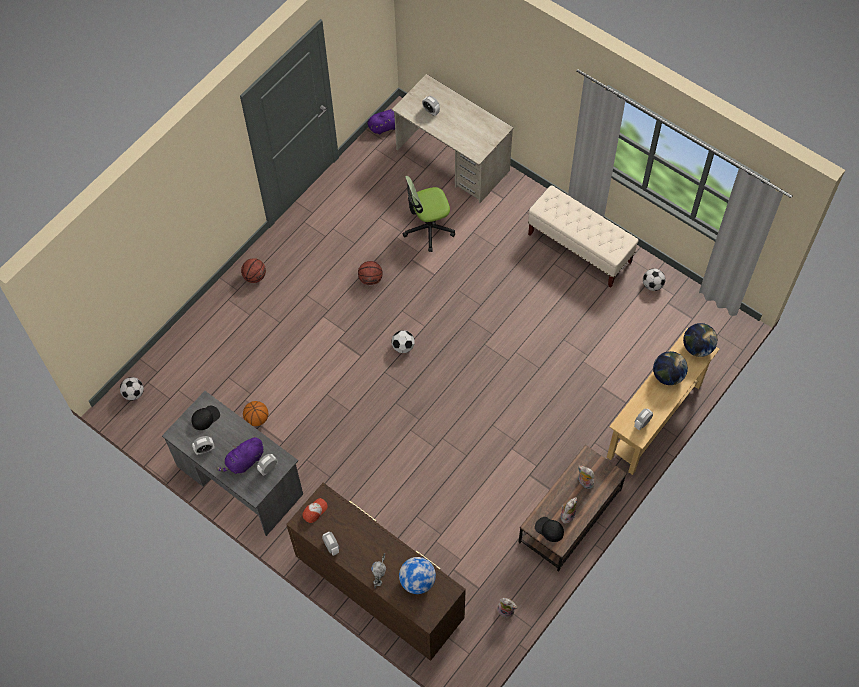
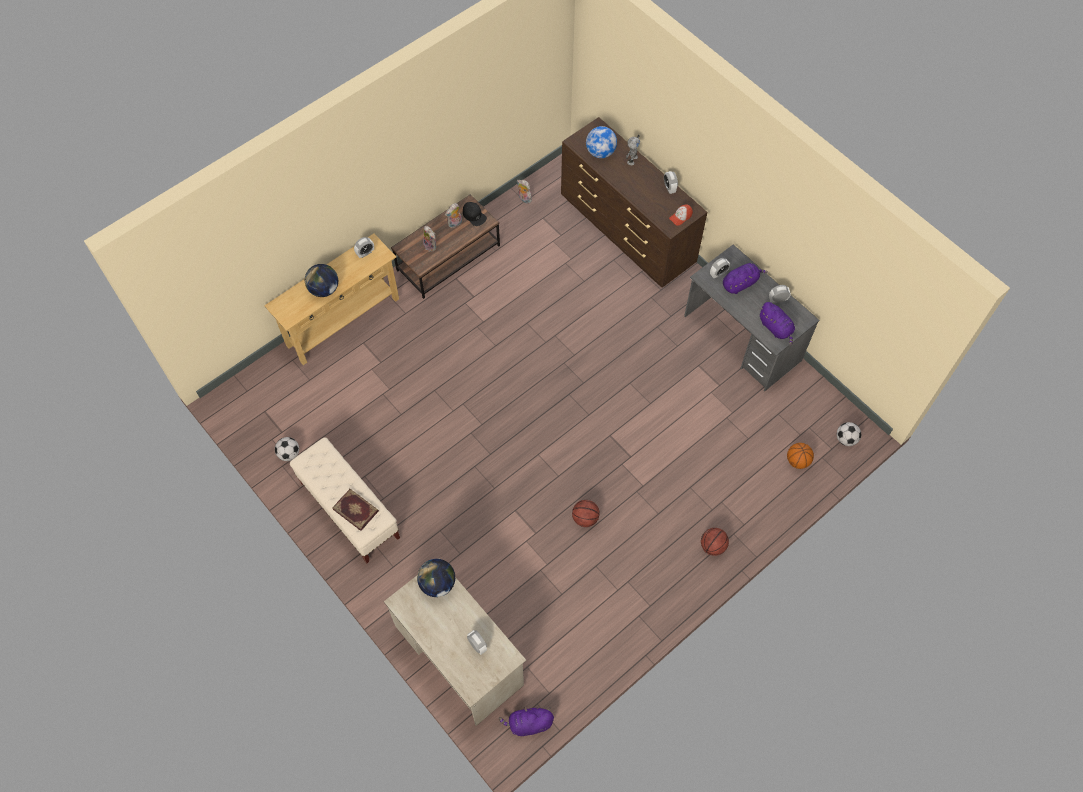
camera: 170 degrees left, 0 degrees up
(205, 418) = (776, 328): black cap -> purple plush toy
(257, 419) = (722, 392): basketball -> basketball (797, 461)
(403, 346) = (564, 437): football -> none
(428, 228) = (508, 568): office chair -> none
(565, 210) = (356, 509): none -> book
(697, 347) = (284, 309): globe -> globe (437, 583)

